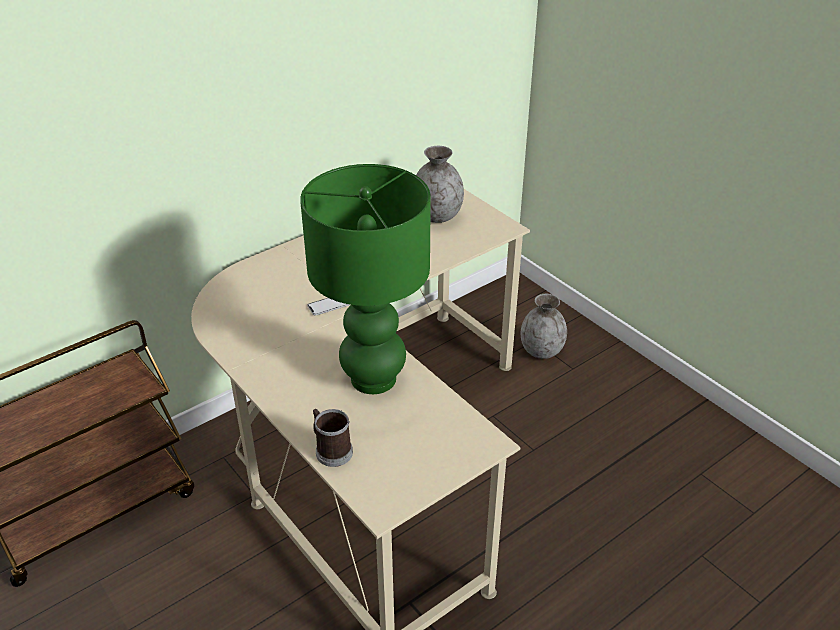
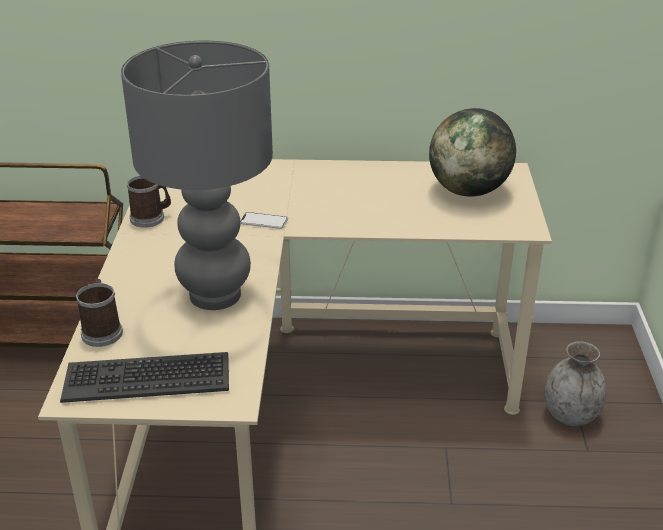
camera: 40 degrees right, 5 degrees down
(236, 345) = (151, 217): none -> mug
(373, 379) = (214, 295): green table lamp -> grey table lamp
(412, 463) = (147, 377): none -> keyboard
(437, 216) = (468, 191): grey vase -> globe

